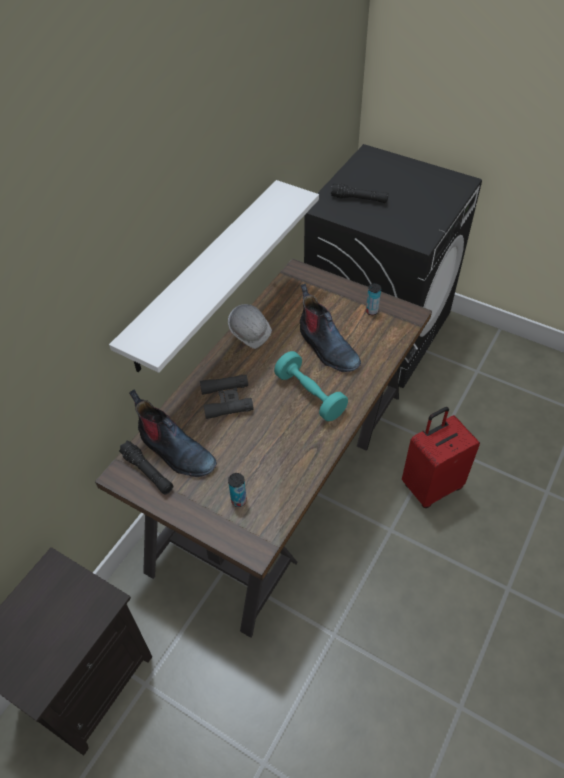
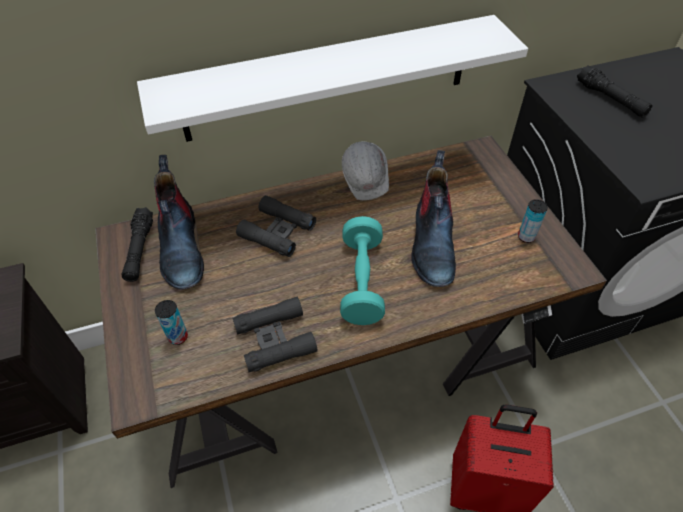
camera: 40 degrees right, 0 degrees up
(296, 460) = (275, 339): none -> black binoculars

